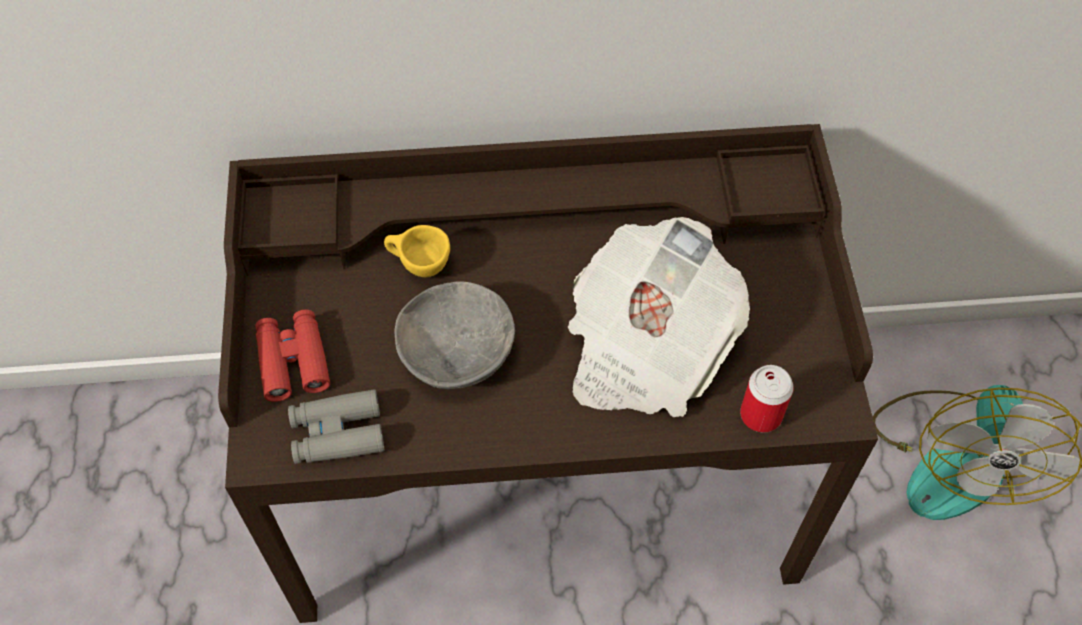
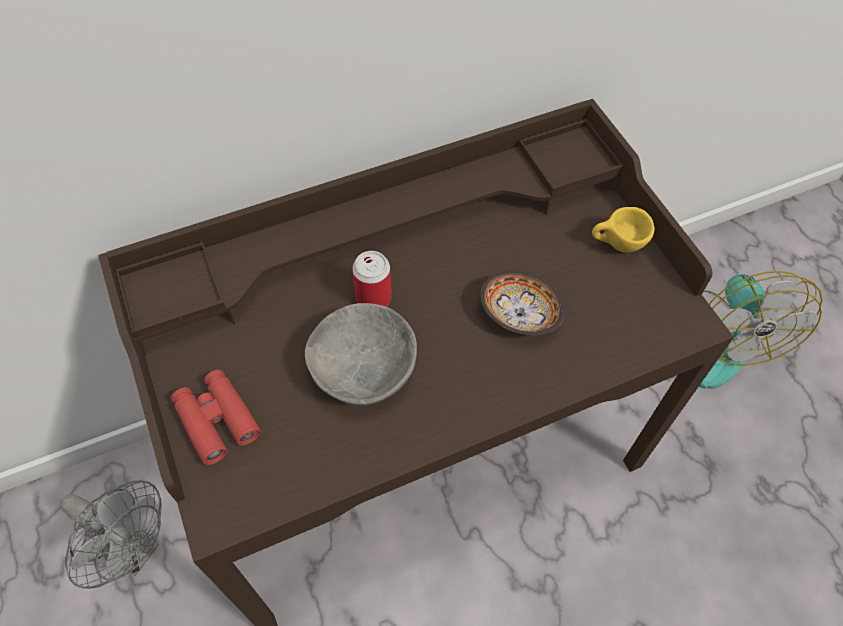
camera: 20 degrees left, 0 degrees up
(195, 488) = (134, 549): none -> grey fan
(337, 433) = (283, 475): grey binoculars -> none
(418, 267) = (301, 304): yellow cup -> yellow cup (616, 246)
(645, 347) = (520, 317): newspaper -> bowl
(761, 414) = (636, 345): can -> can (373, 297)

